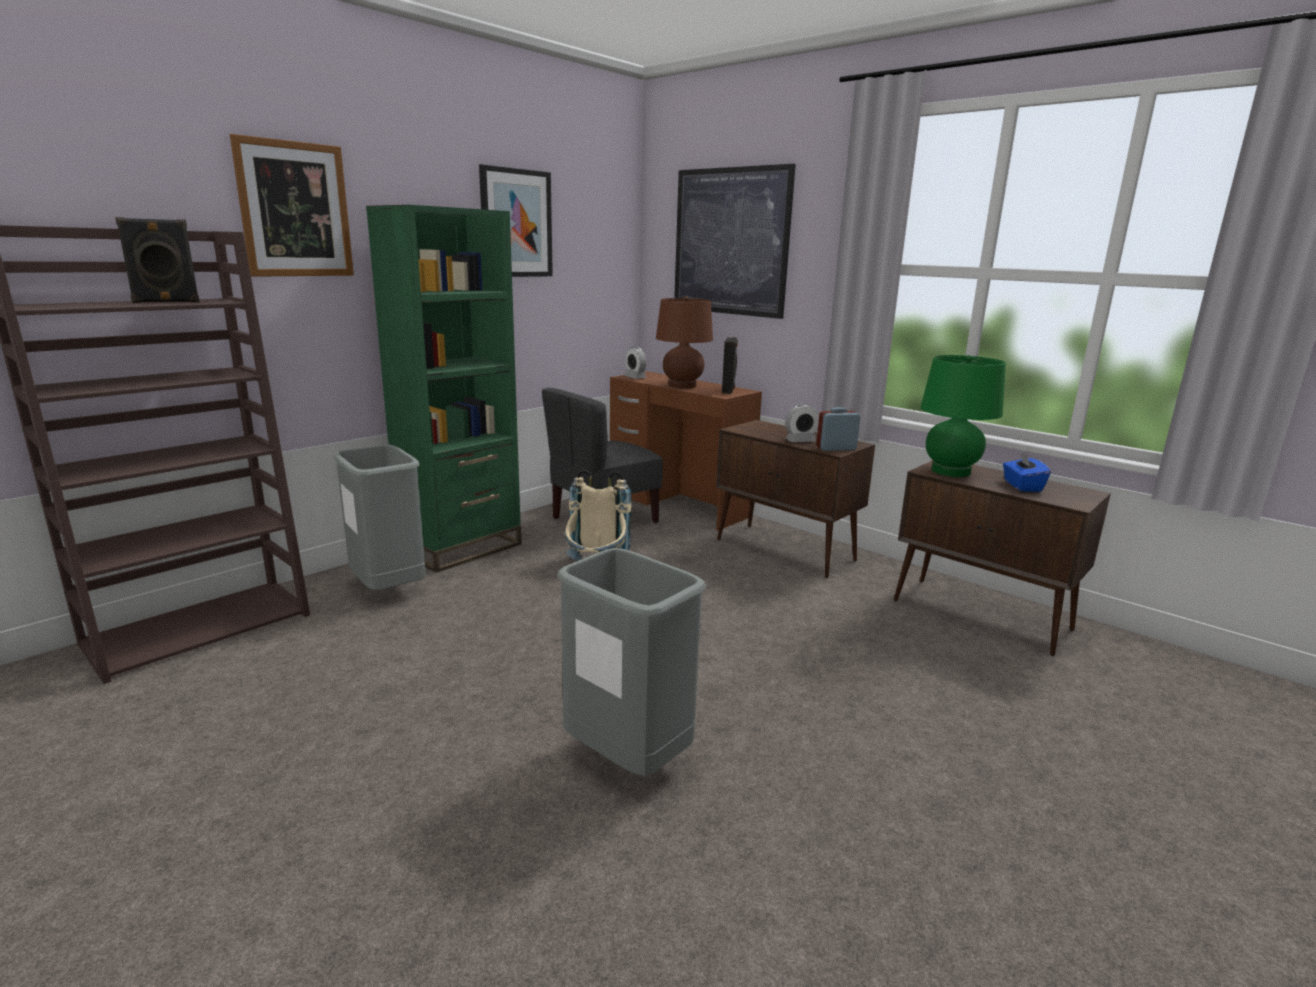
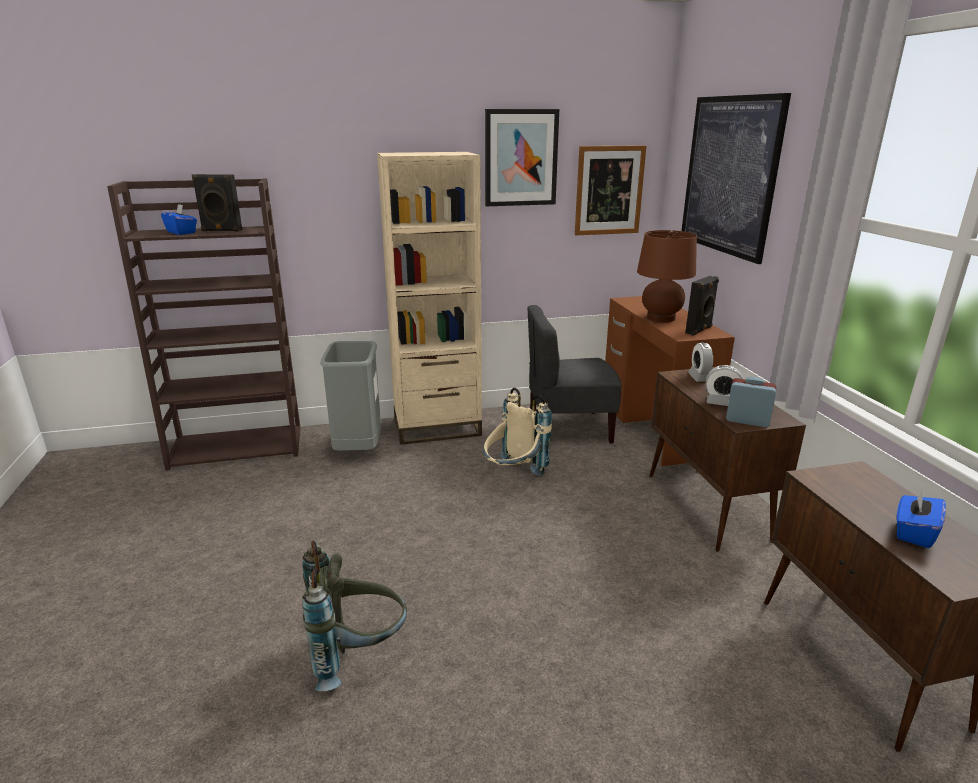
camera: 35 degrees right, 5 degrees up
(103, 304) = (182, 232): none -> blue tissue box
(295, 210) = (323, 159): picture -> picture (609, 190)
(461, 548) = (437, 427): green bookcase -> beige bookcase
(627, 759) = (358, 655): grey trash can -> grey backpack
(635, 377) = (631, 302): alarm clock -> alarm clock (699, 377)
(950, 471) = (844, 485): green table lamp -> none

